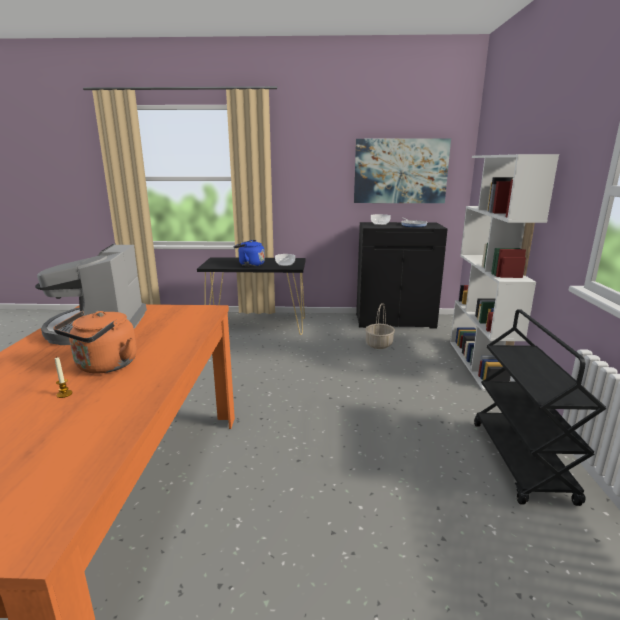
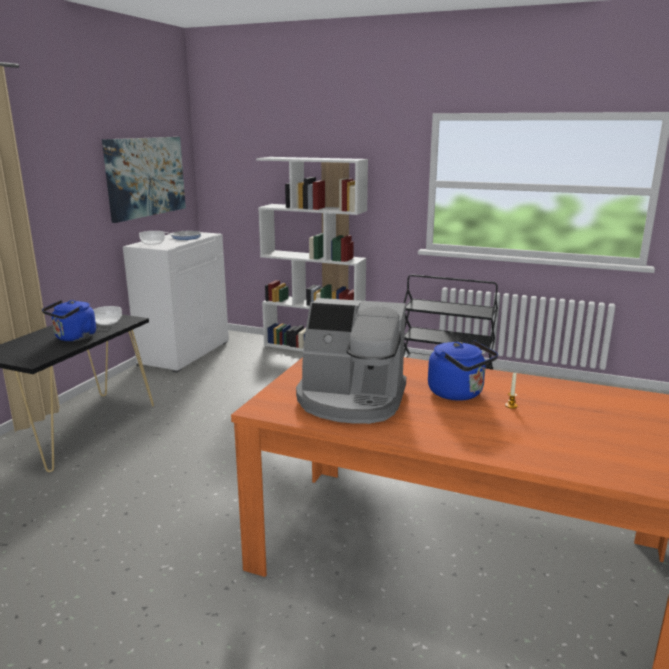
camera: 70 degrees left, 0 degrees up
(104, 366) = (459, 393): orange kettle -> blue kettle
(379, 344) = (232, 373): basket -> none
(395, 320) = (184, 353): black cabinet -> white cabinet

